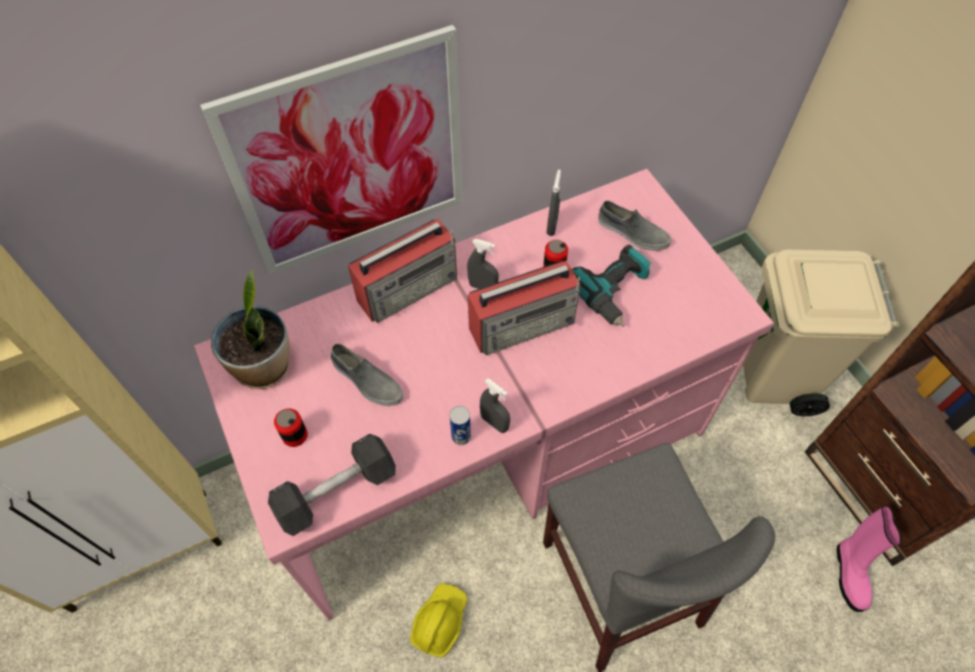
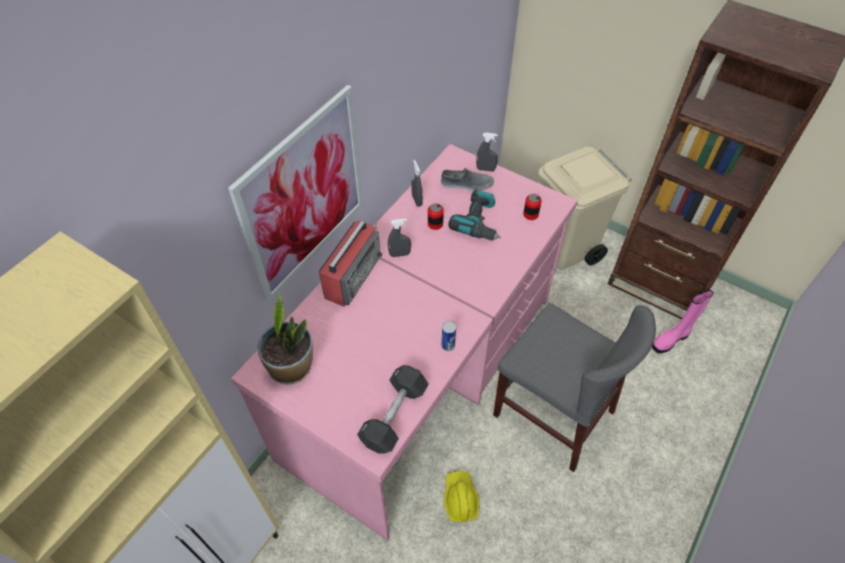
camera: 30 degrees left, 5 degrees down
(295, 435) = (343, 397): can -> can (530, 214)
(367, 381) = (366, 342): grey shoe -> none
(494, 423) = (462, 328): grey spray bottle -> grey spray bottle (485, 169)
(524, 324) = (440, 264): radio -> none
(849, 574) = (671, 339): pink boot -> pink boot turned 90 degrees clockwise

